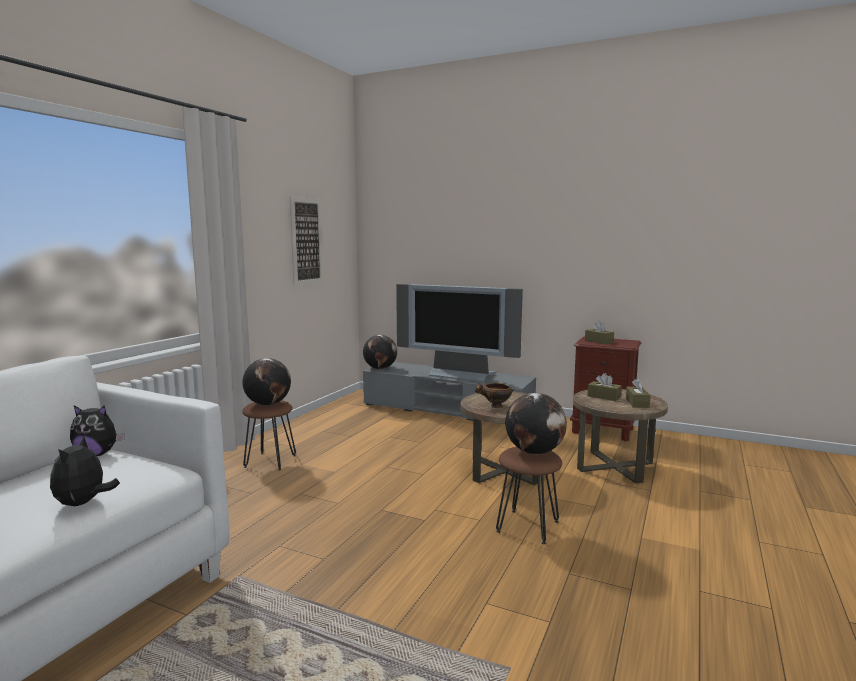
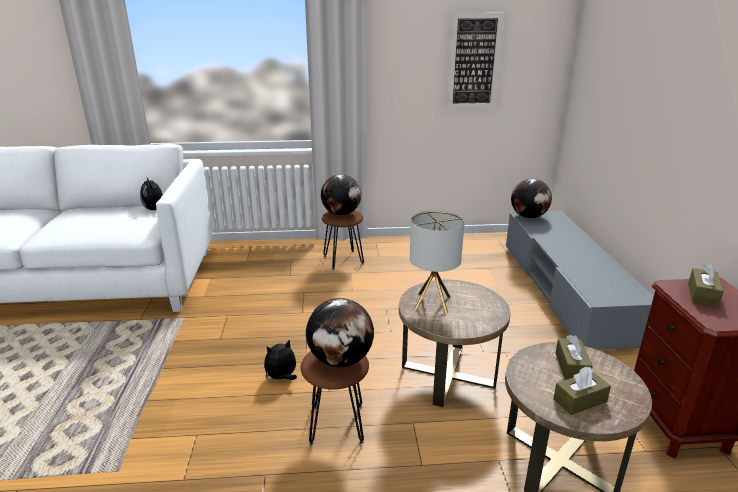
camera: 60 degrees right, 15 degrees up
(83, 503) = (86, 233): plush toy -> plush toy (282, 377)
(461, 375) = (579, 259): television -> none
(495, 406) = (432, 303): bowl -> table lamp

